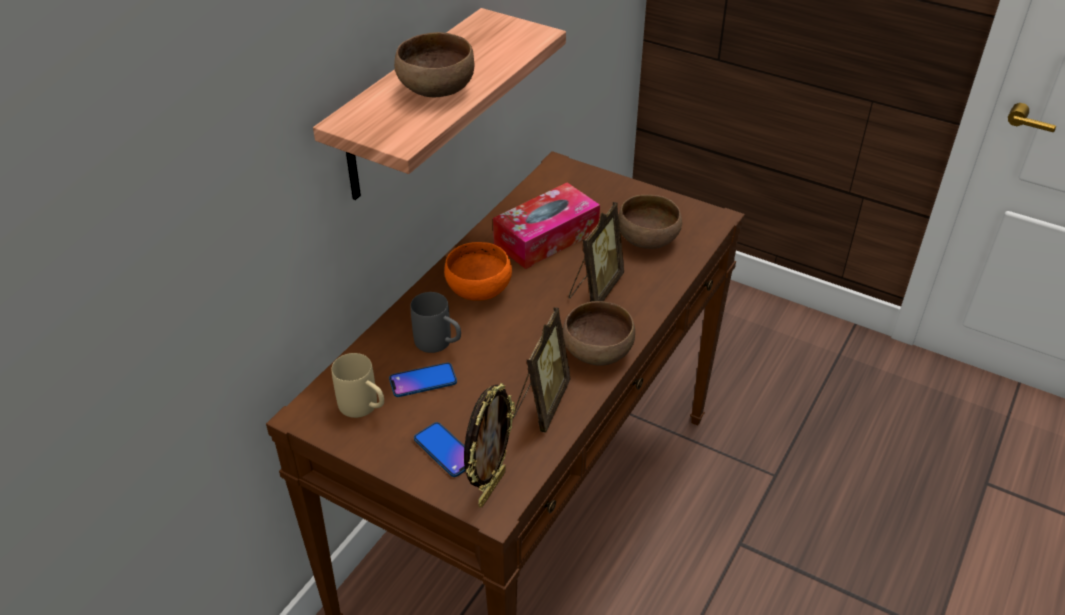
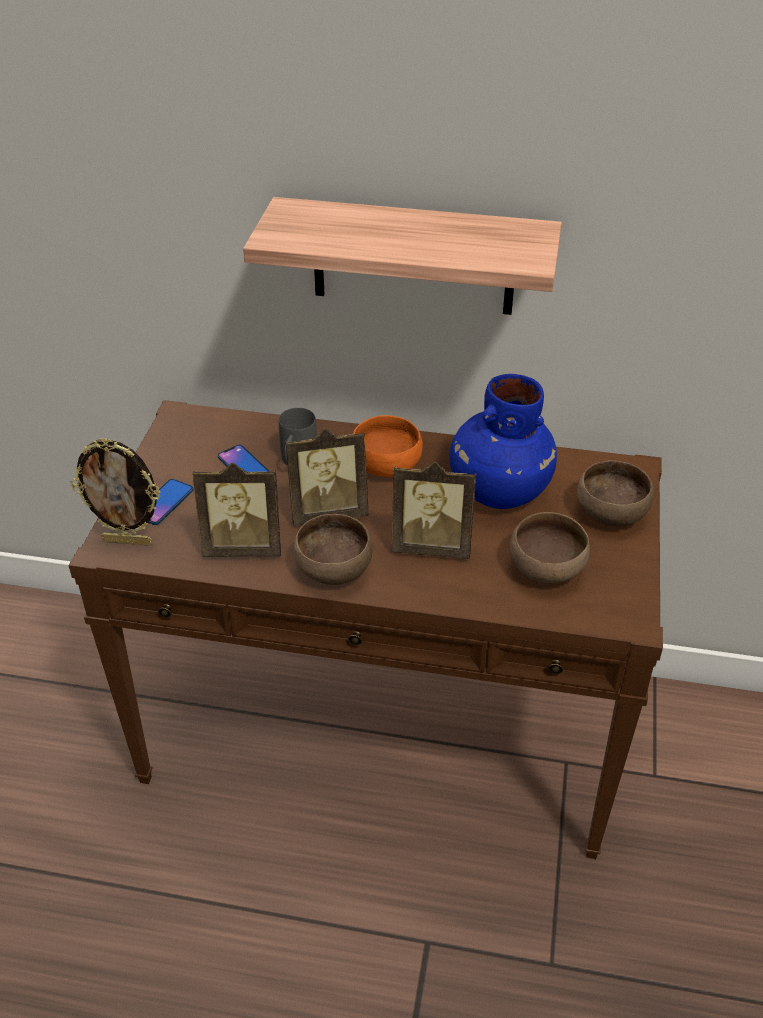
camera: 70 degrees right, 0 degrees up
(364, 408) = (198, 444): beige mug -> none
(435, 90) = (369, 234): brown bowl -> brown bowl (609, 513)
(521, 339) = (328, 512): none -> picture frame
(546, 237) = (498, 490): tissue box -> blue vase

